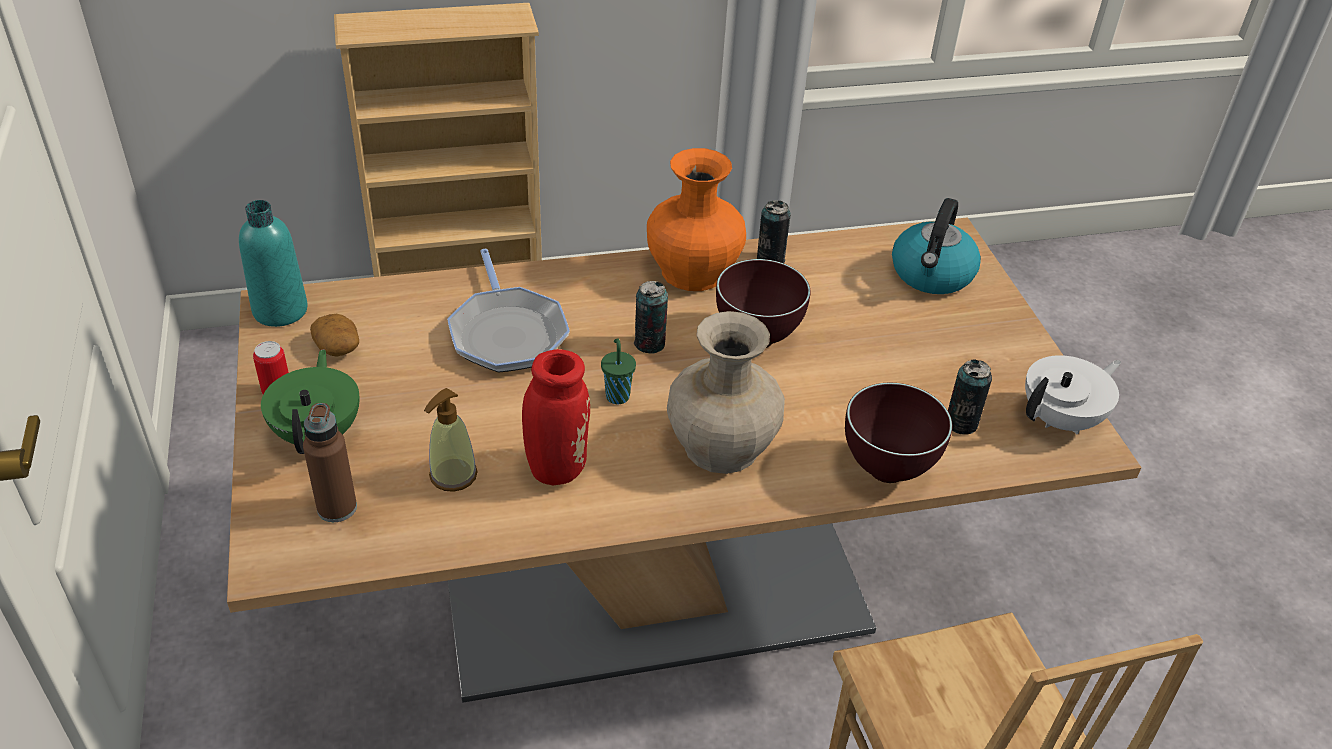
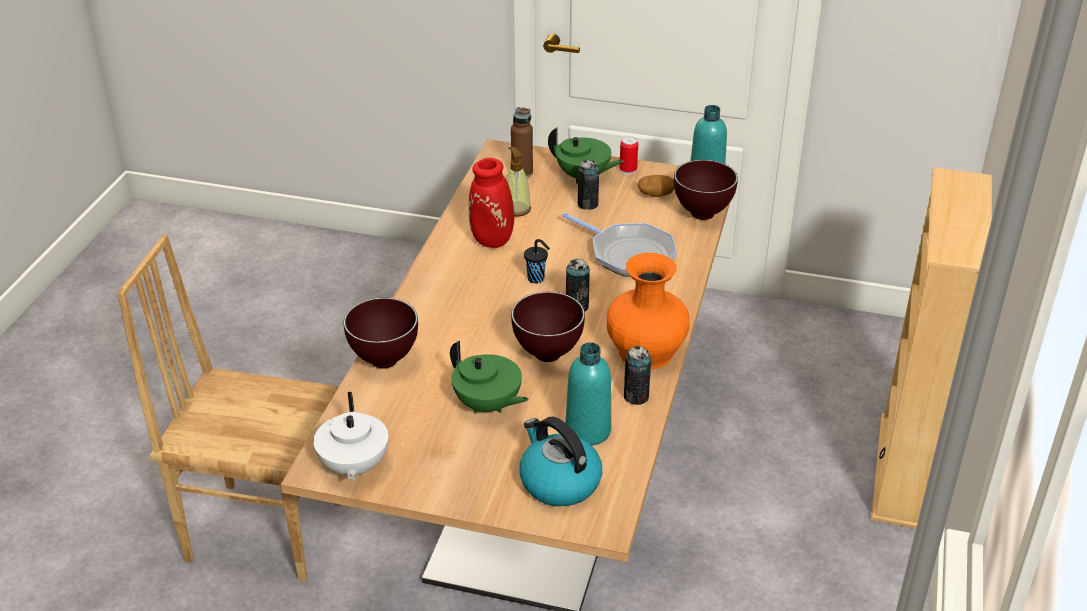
camera: 120 degrees right, 5 degrees down
(370, 294) = (703, 214): none -> brown bowl
(507, 333) = (628, 254): frying pan -> frying pan turned 150 degrees counterclockwise
(617, 395) = (537, 279): green cup -> black cup
(719, 446) = (461, 303): beige vase -> none
(848, 277) = (588, 431): none -> turquoise bottle
(877, 356) = (487, 405): none -> green teapot
(961, 423) = (393, 414): can -> can (587, 204)

